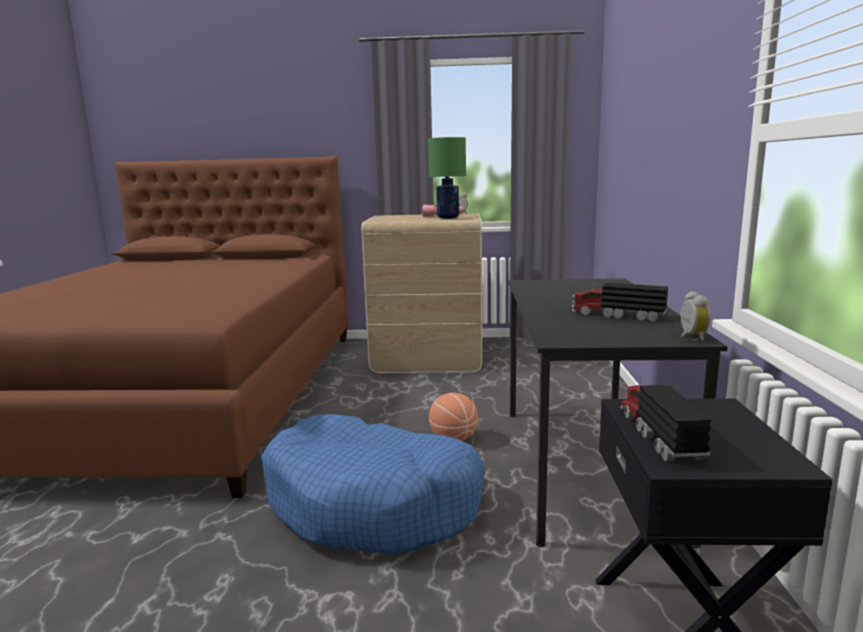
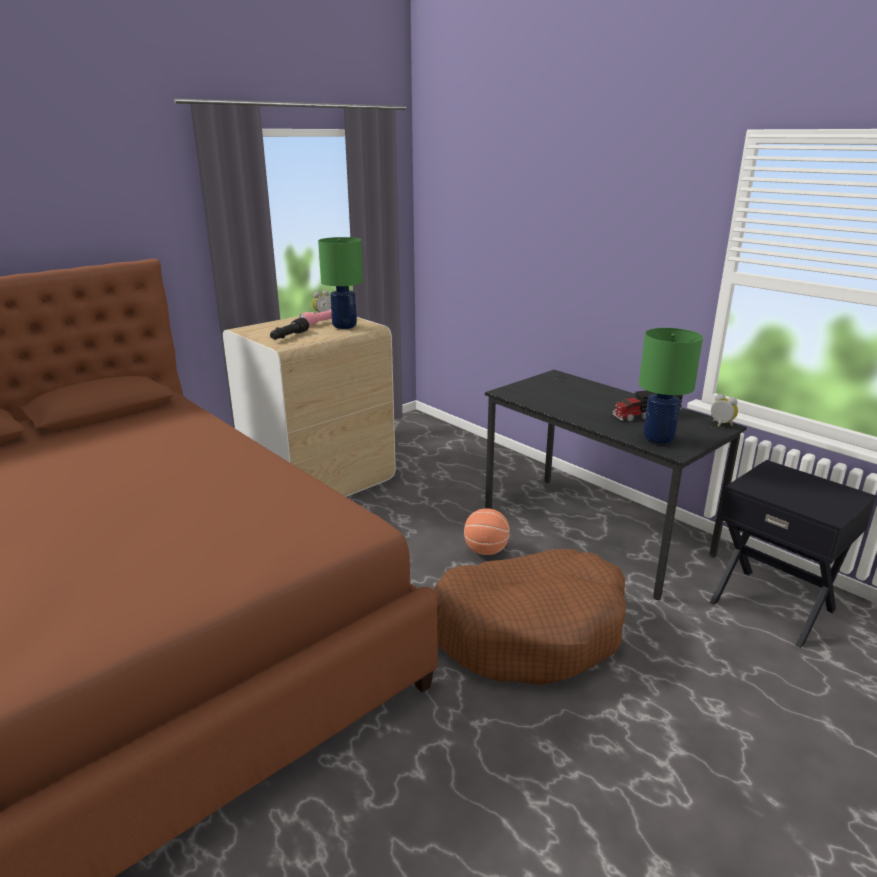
camera: 45 degrees left, 10 degrees up
(374, 504) = (529, 630): blue dog bed -> brown dog bed
(395, 219) = (289, 336): none -> black flashlight
(567, 330) = (658, 440): none -> green table lamp
(659, 434) = (793, 499): toy truck -> none

